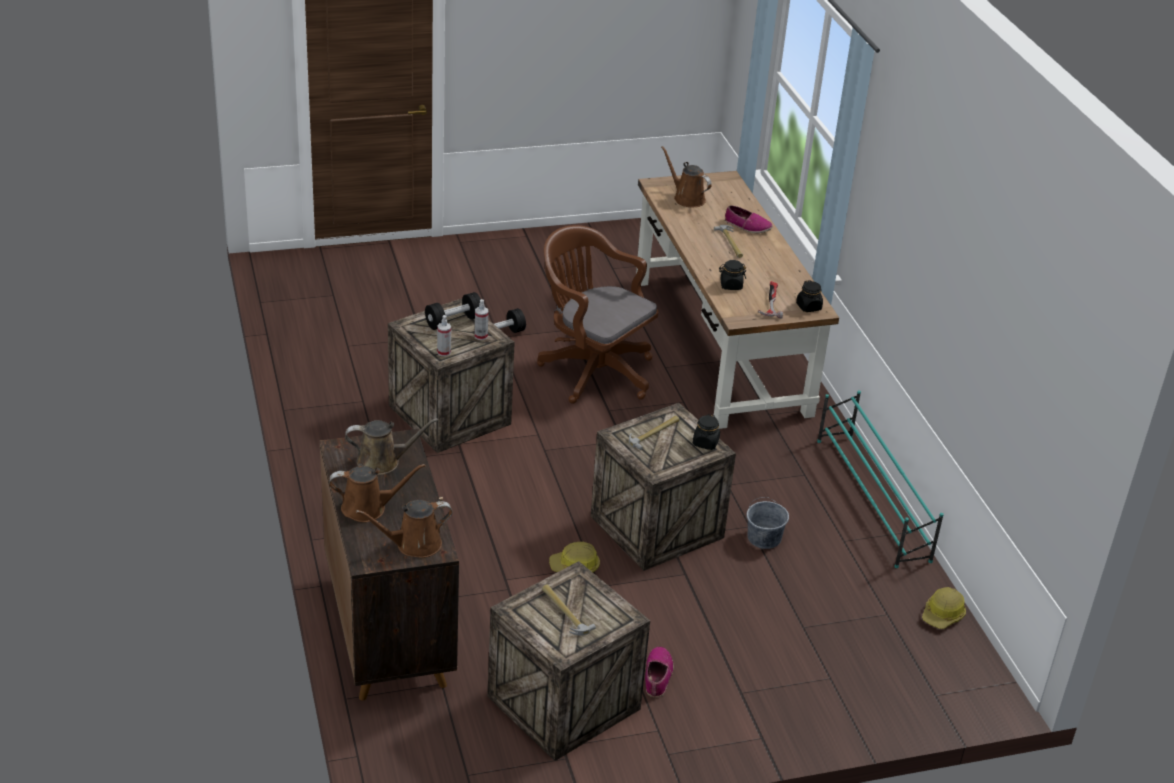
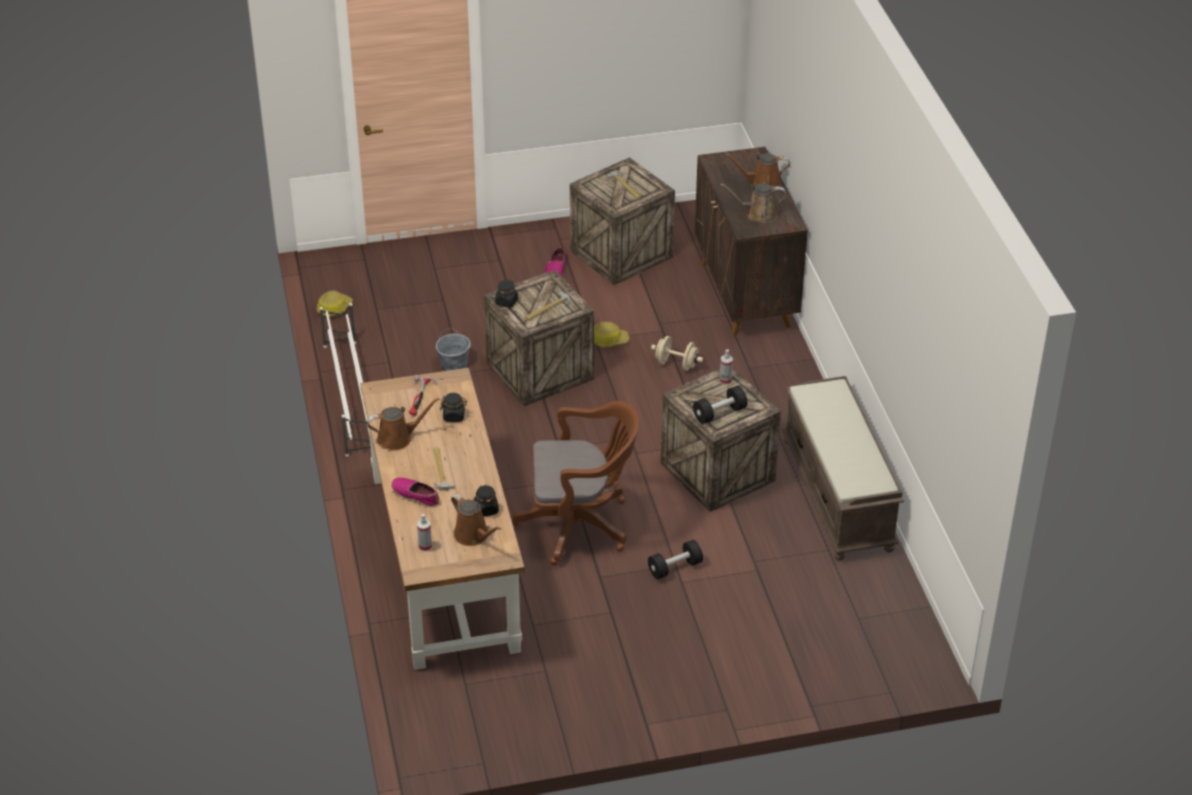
camera: 175 degrees left, 5 degrees up
(323, 391) = (838, 495): none -> brown bench
(414, 545) = (728, 163): brown watering can -> brown watering can (398, 438)
(481, 336) = (693, 398): spray bottle -> spray bottle (425, 546)
(489, 534) = (676, 364): none -> beige dumbbell
(592, 370) = (580, 525): brown office chair -> brown office chair turned 45 degrees counterclockwise
(808, 307) = (385, 393): black jar -> black jar (486, 509)
(872, 500) = (351, 396): turquoise shoe rack -> white shoe rack

